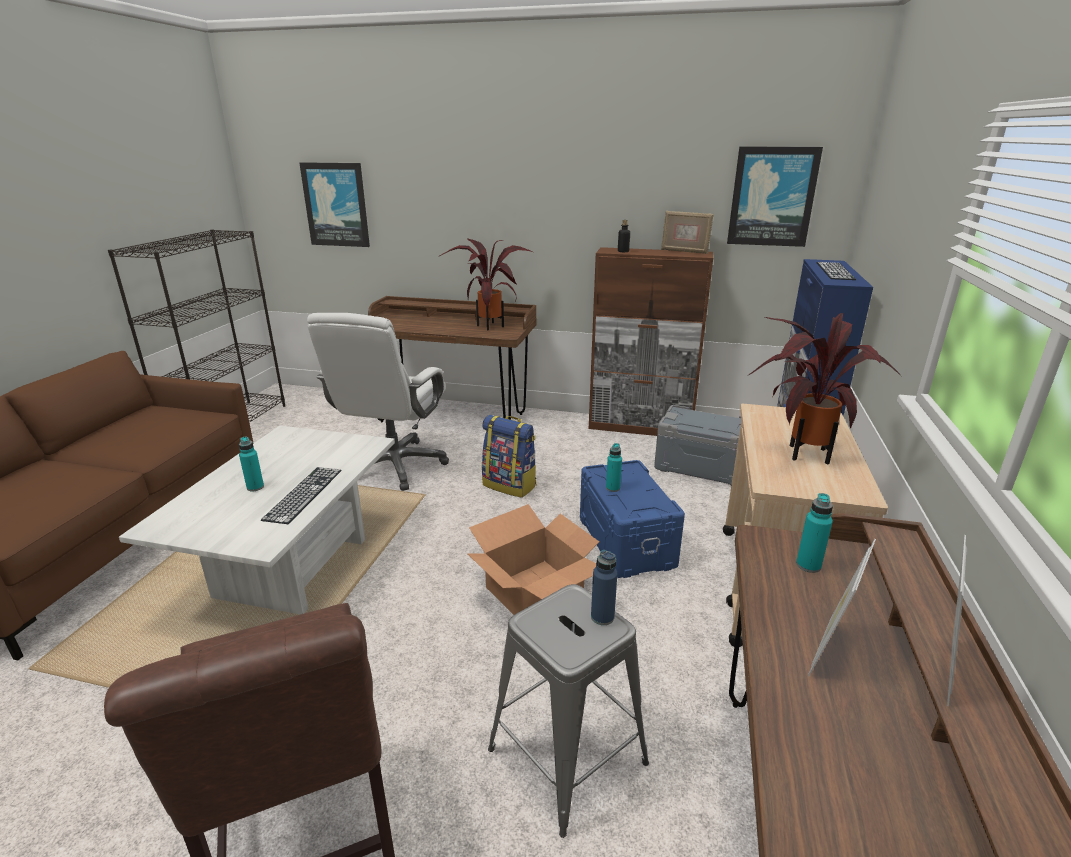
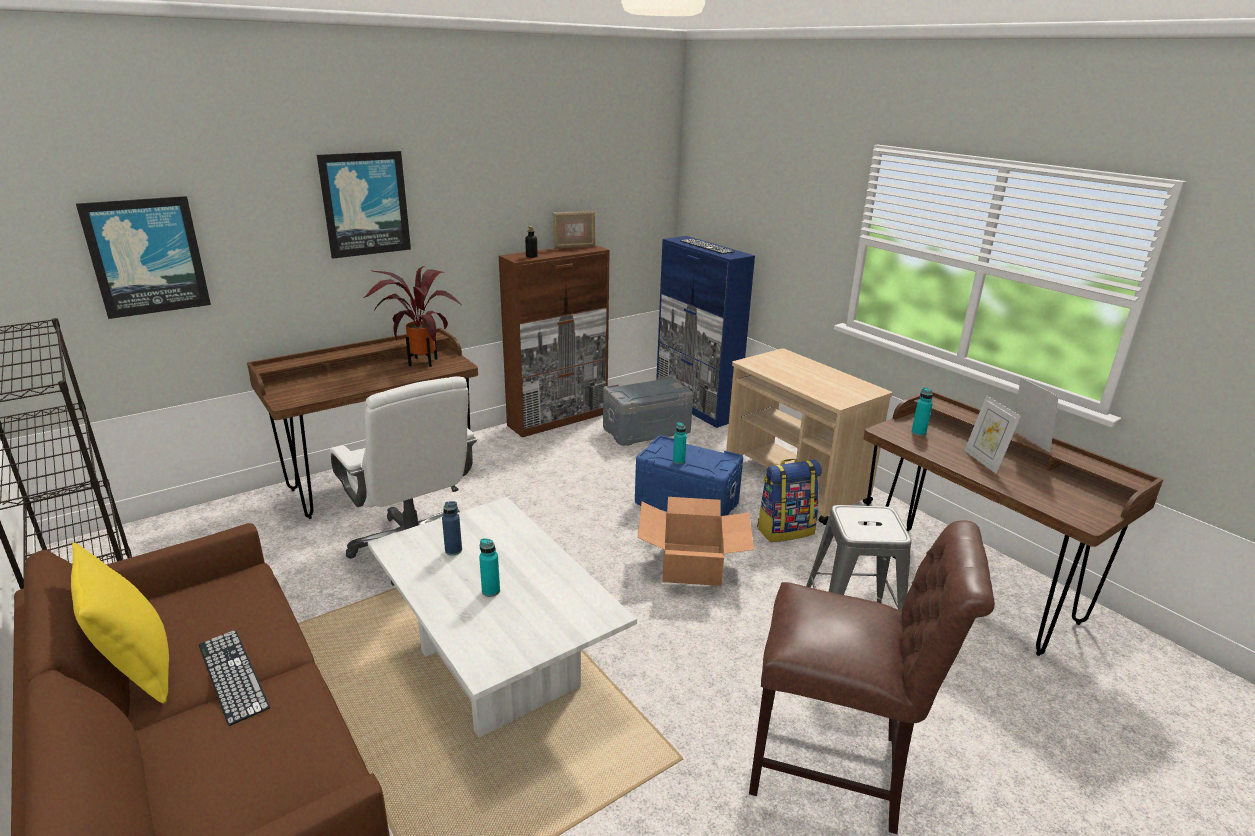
camera: 50 degrees left, 0 degrees up
(98, 433) = (138, 668): none -> yellow pillow
(303, 494) = (544, 570): keyboard -> keyboard (232, 675)
(510, 485) = (546, 509): backpack -> backpack (785, 530)
(602, 617) = (873, 511): blue bottle -> blue bottle (453, 550)
(772, 197) = (625, 190): picture -> picture (365, 204)
(803, 452) = (815, 379): potted plant -> none

